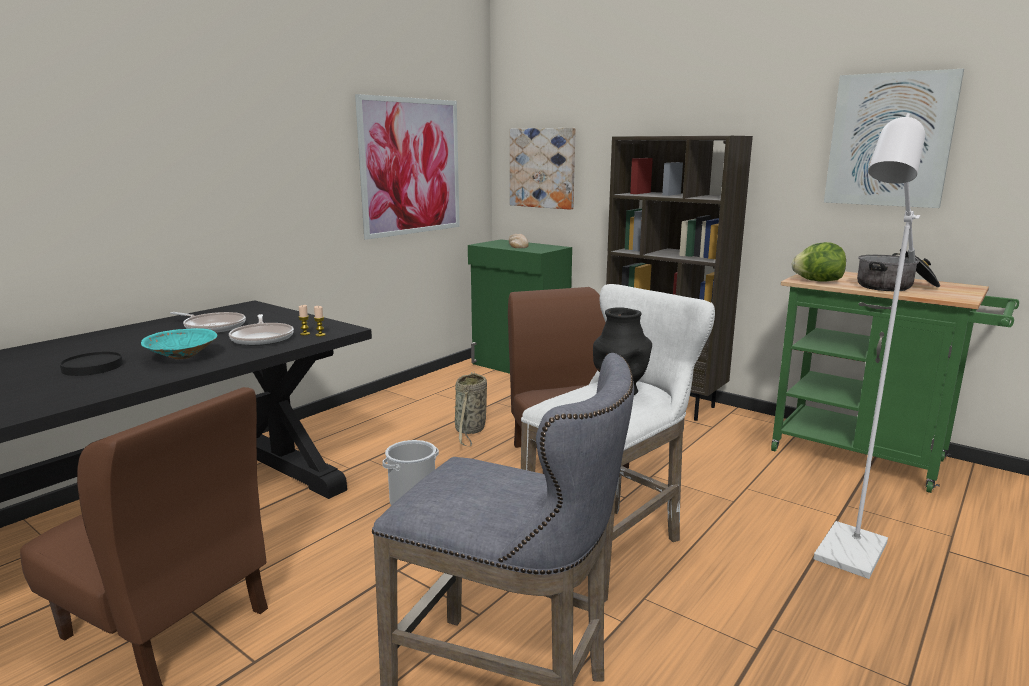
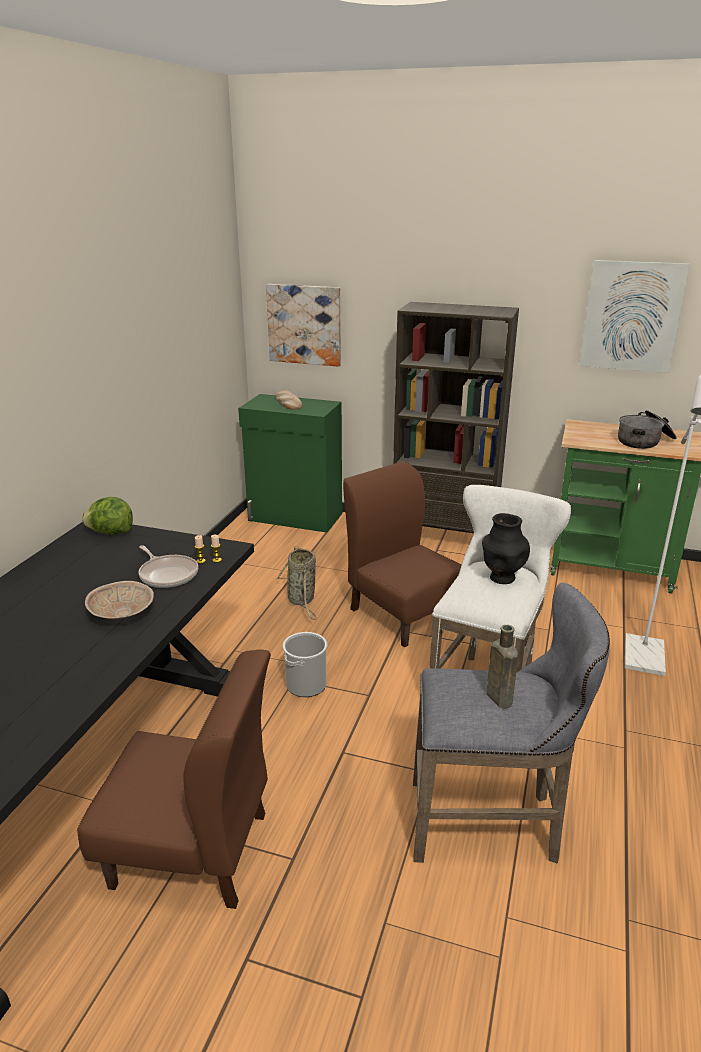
camera: 20 degrees left, 10 degrees up
(93, 367) = (50, 644): black plate -> none
(182, 357) = (122, 615): turquoise bowl -> beige bowl
(212, 327) = (97, 566): frying pan -> none
(411, 167) = (188, 341): picture -> none
(494, 489) = (498, 697): none -> brown bottle
(817, 281) = (587, 440): lettuce -> lettuce (111, 533)

